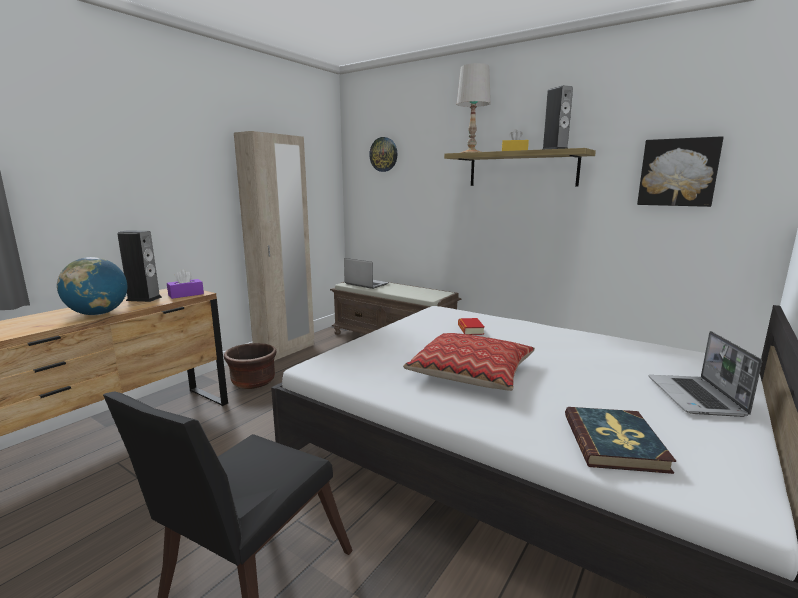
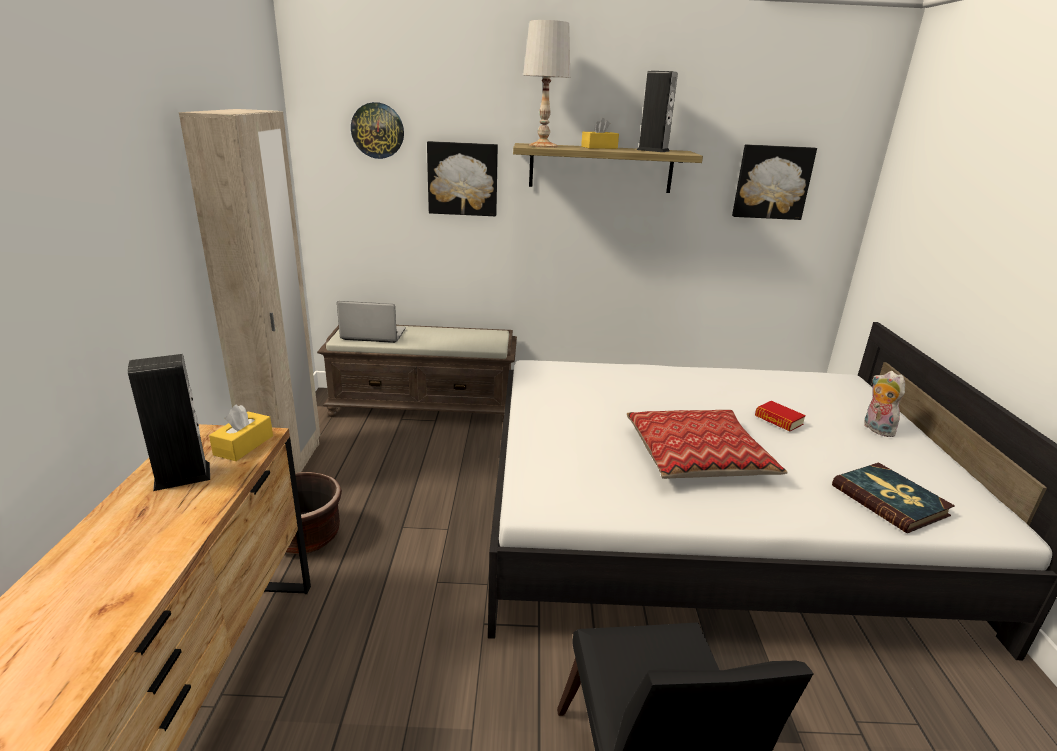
camera: 35 degrees left, 10 degrees up
(98, 314) = (170, 538): globe -> none
(186, 294) = (244, 445): purple tissue box -> yellow tissue box
(429, 182) = (463, 179): none -> picture
(470, 330) = (616, 393): book -> book (778, 420)
(696, 397) = (875, 429): laptop -> plush toy

